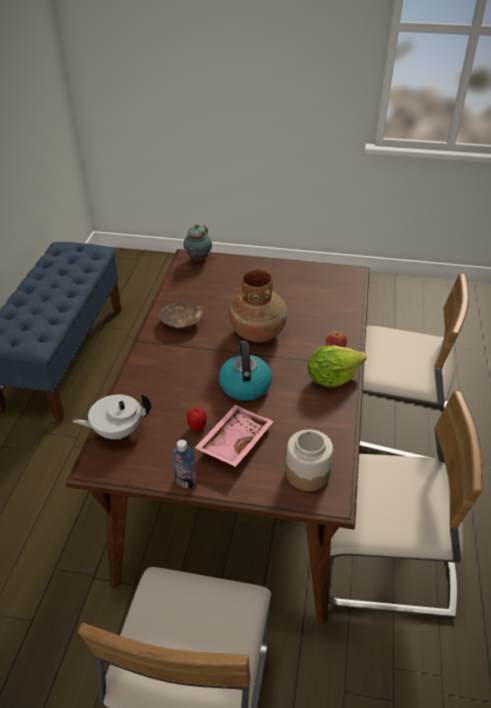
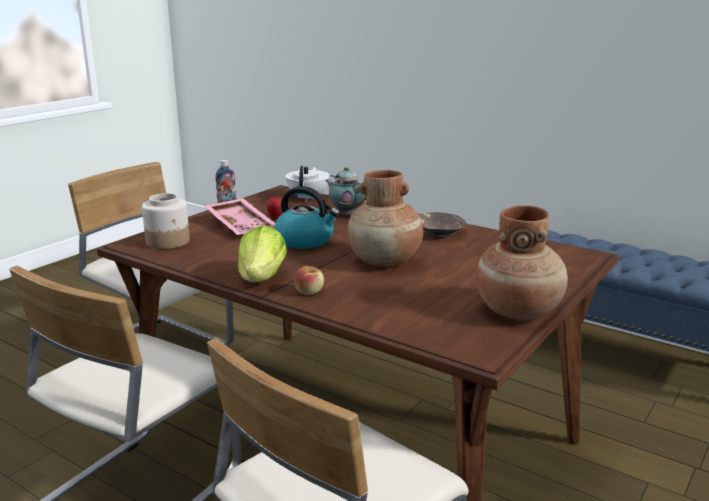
camera: 115 degrees right, 20 degrees down
(197, 260) = (578, 258): teapot -> teapot (345, 215)
(294, 269) = (518, 310): none -> brown vase

